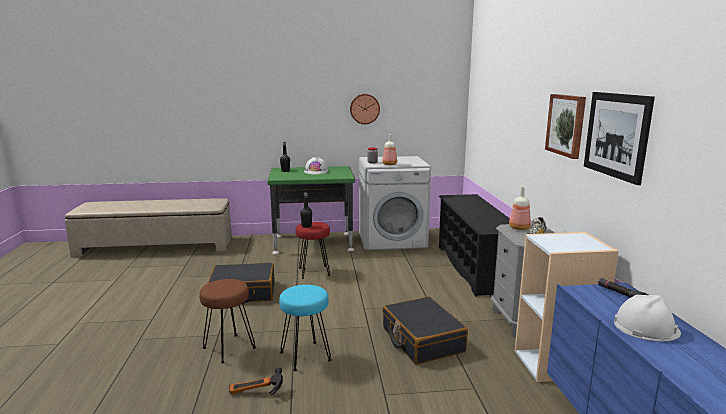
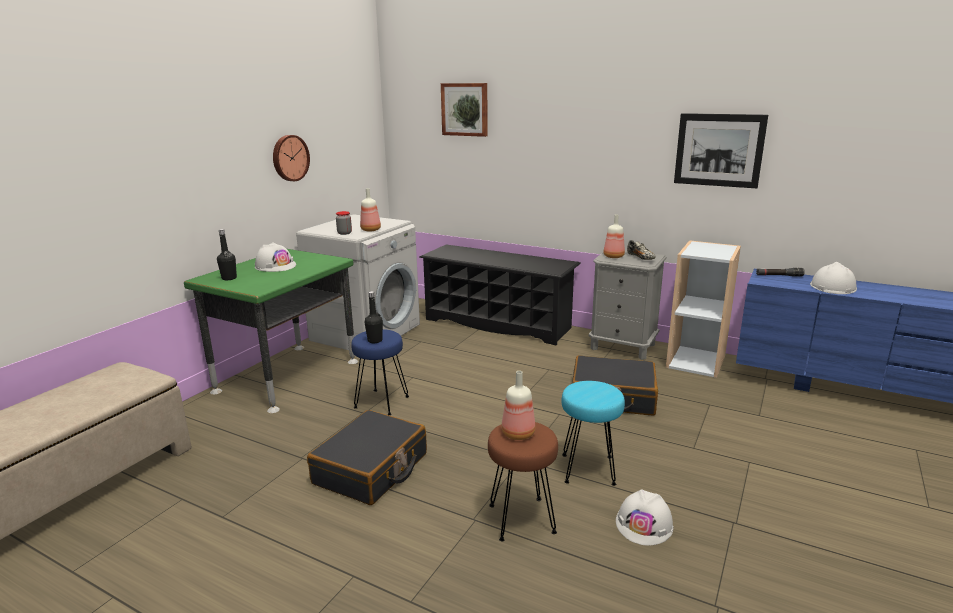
camera: 55 degrees left, 5 degrees up
(224, 284) = (517, 433): none -> bottle
(256, 394) = (644, 524): hammer -> white hard hat
(313, 272) = (381, 402): red stool -> blue stool
(566, 125) = (634, 147): picture -> picture (465, 109)

